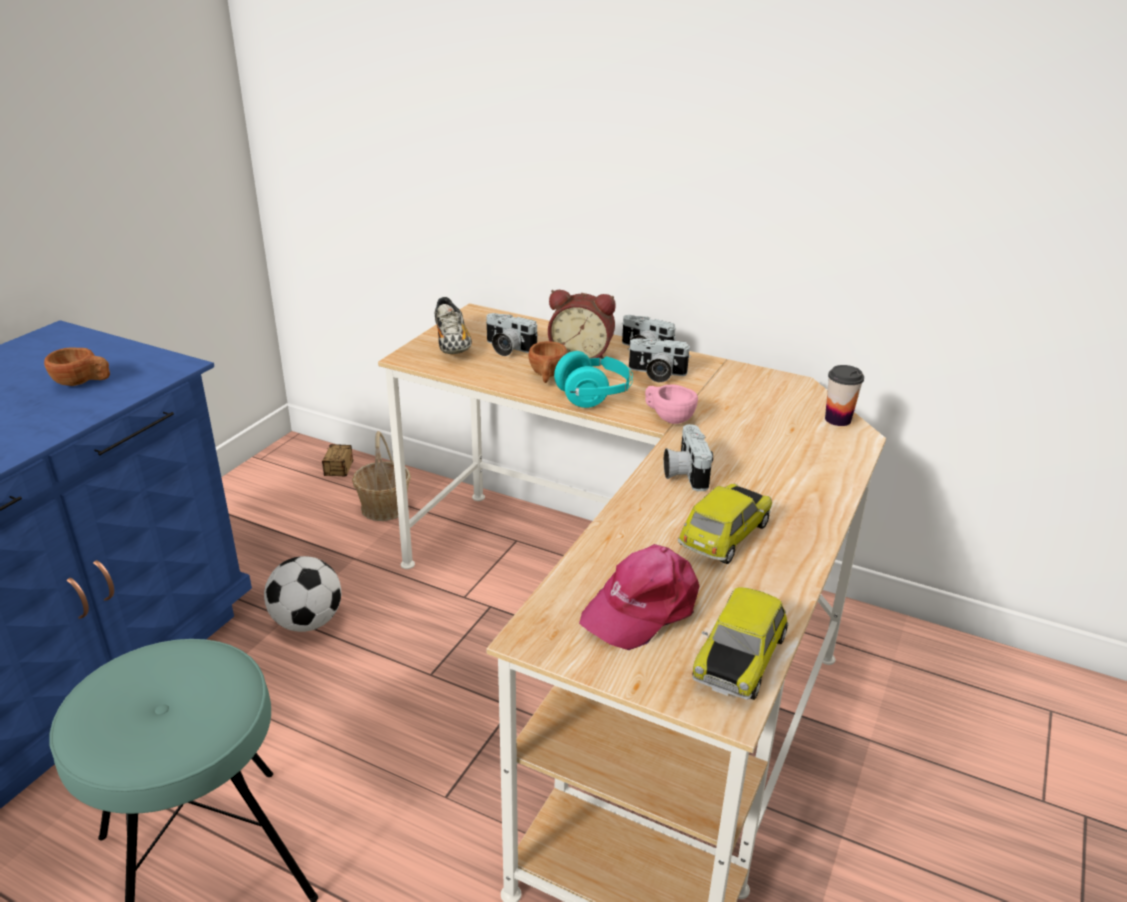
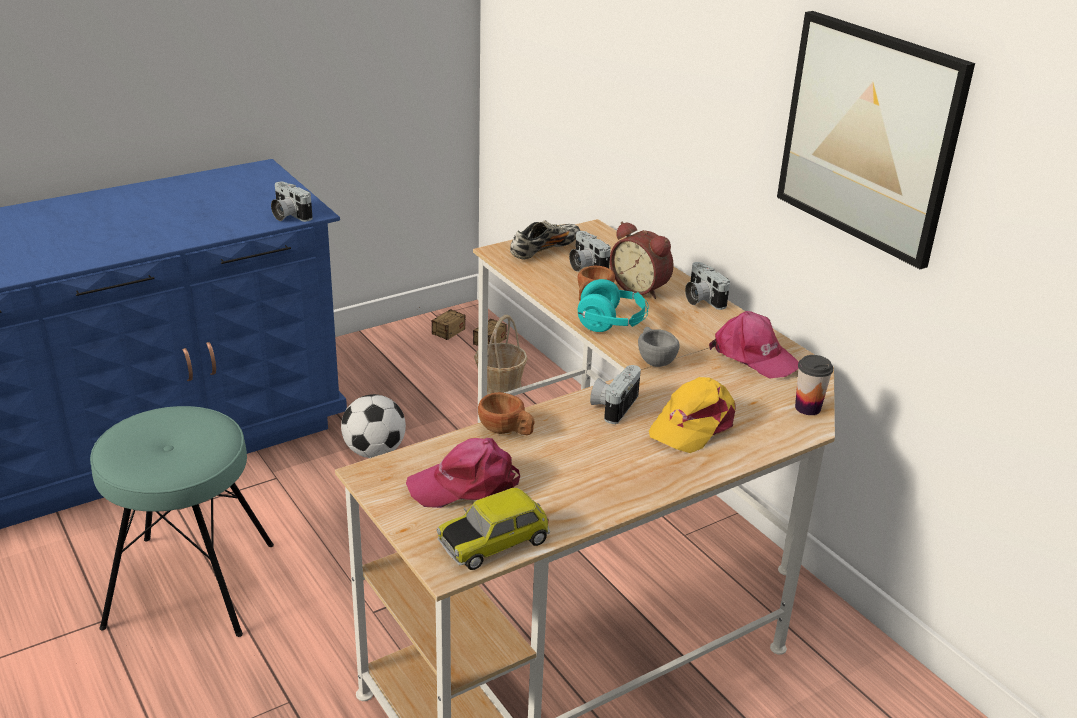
camera: 30 degrees right, 0 degrees up
(82, 382) = (244, 209): brown cup -> brown cup (506, 431)
(280, 483) = (435, 340): none -> storage box
(452, 344) = (545, 250): shoe -> shoe turned 150 degrees counterclockwise
(656, 374) = (688, 322): camera -> camera (288, 215)
(668, 417) = (654, 359): pink cup -> grey cup
(725, 536) = (588, 461): toy car -> none
(744, 388) = (753, 356): none -> pink cap
(770, 467) = (692, 425): none -> yellow cap
(831, 140) = (869, 136): none -> picture

